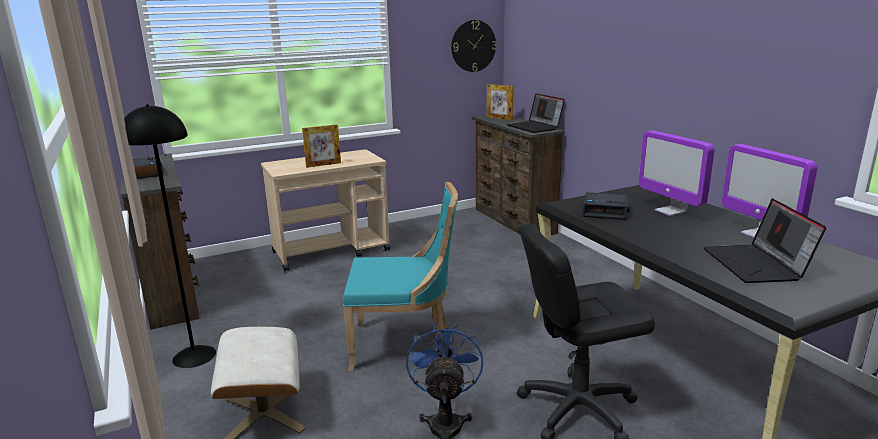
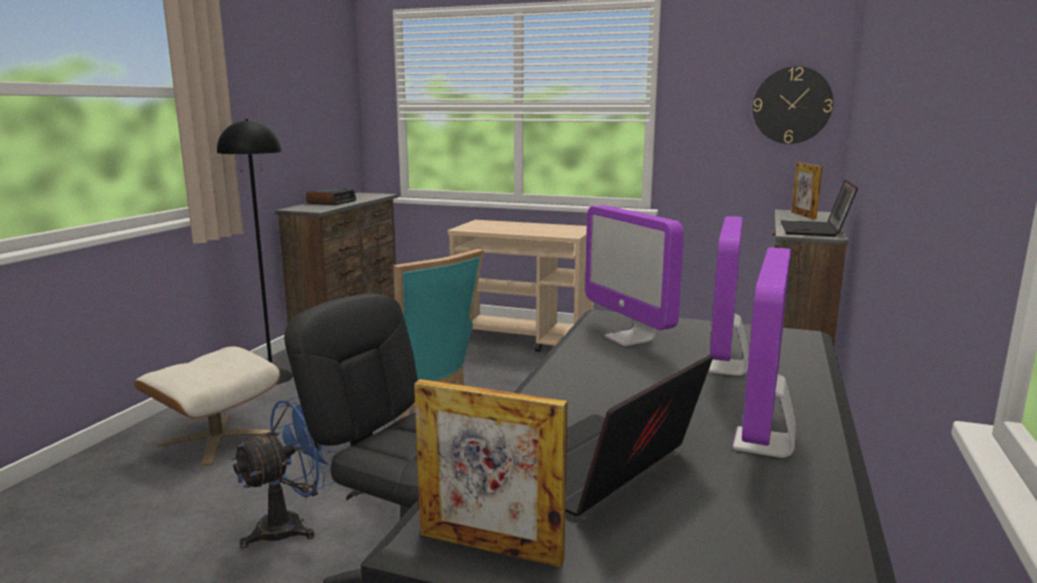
camera: 45 degrees right, 5 degrees down
(323, 165) = (514, 230): picture frame -> picture frame (490, 547)
(605, 211) = (629, 338): alarm clock -> monitor

